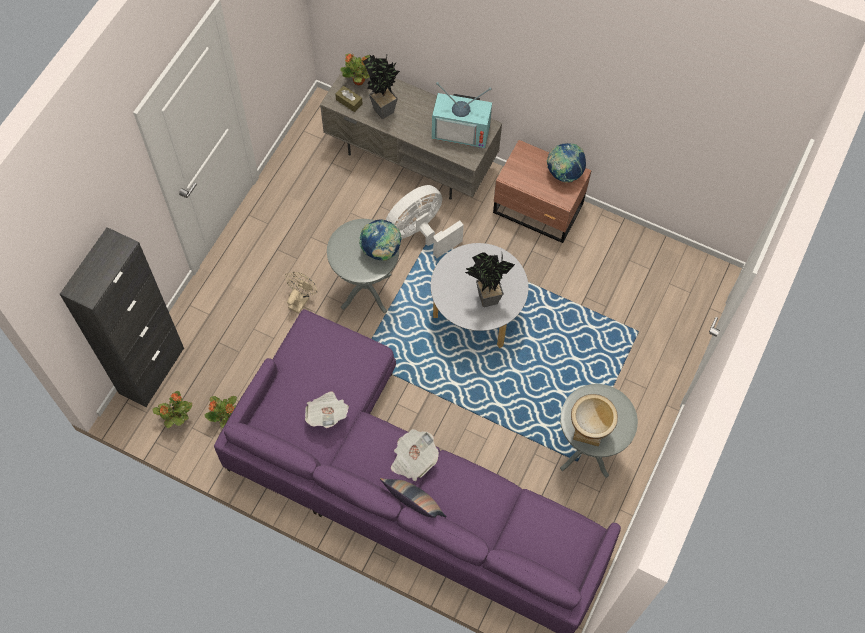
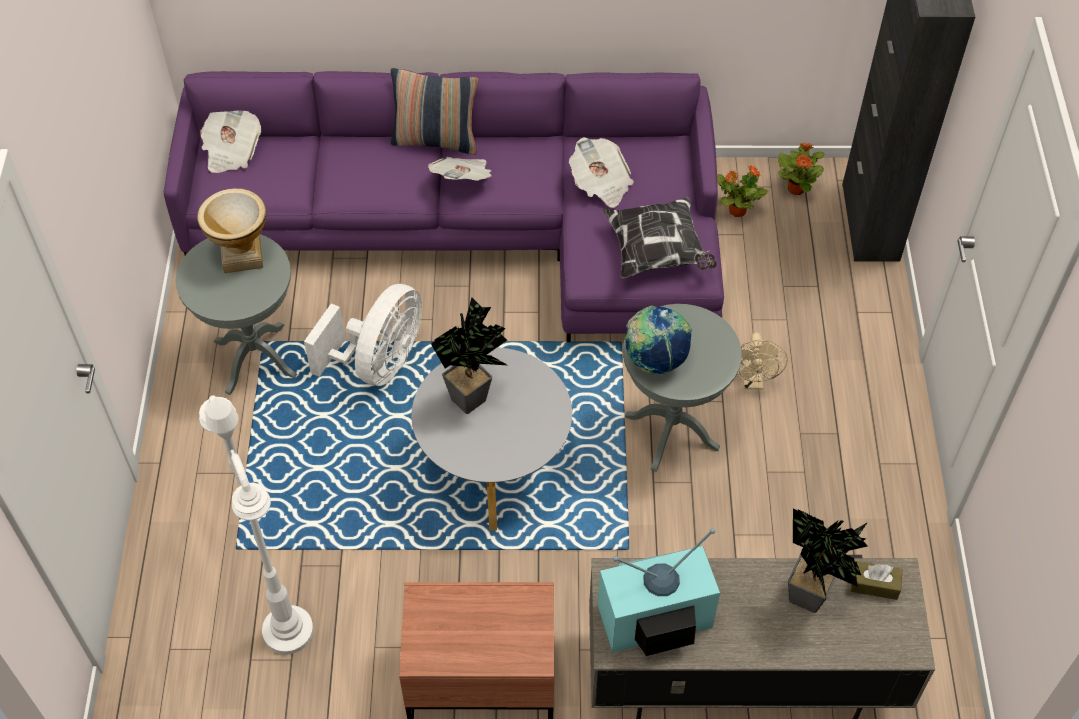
camera: 155 degrees right, 10 degrees down
(323, 348) = (657, 252): none -> pillow
(359, 81) = (886, 633): potted plant -> none
(420, 233) = (646, 552): white fan -> white fan (379, 363)
(559, 561) = (231, 151): none -> newspaper
(564, 173) = (444, 647): globe -> none
(625, 274) = (288, 631): none -> white floor lamp

